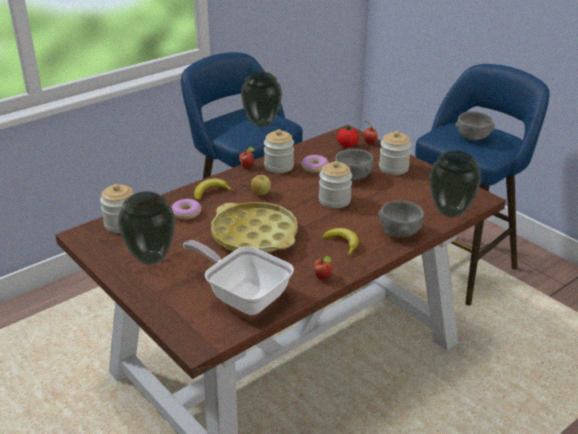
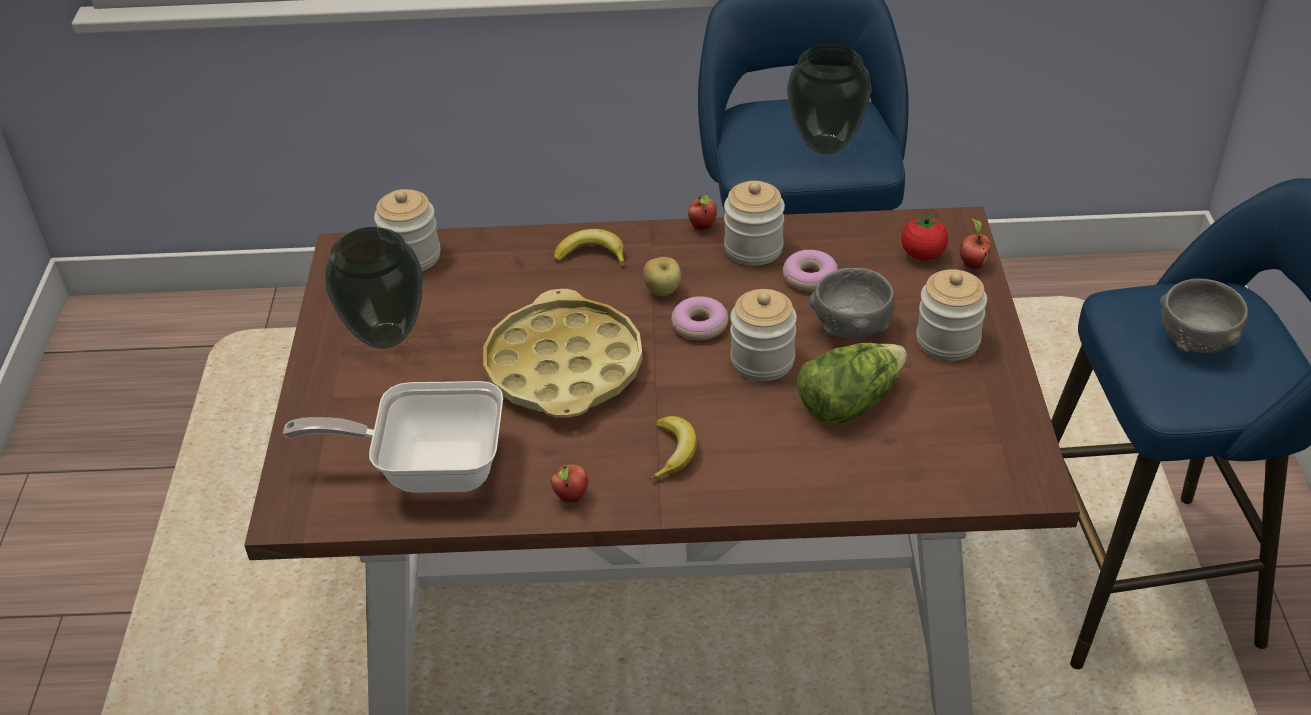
camera: 40 degrees right, 10 degrees up
(186, 213) = (516, 278): donut -> donut (699, 325)
(243, 296) = (428, 468): frying pan -> frying pan turned 75 degrees counterclockwise
(385, 200) = (849, 402): none -> lettuce
(399, 232) = (792, 479): grey bowl -> none
(451, 212) = (934, 486): vase -> none

